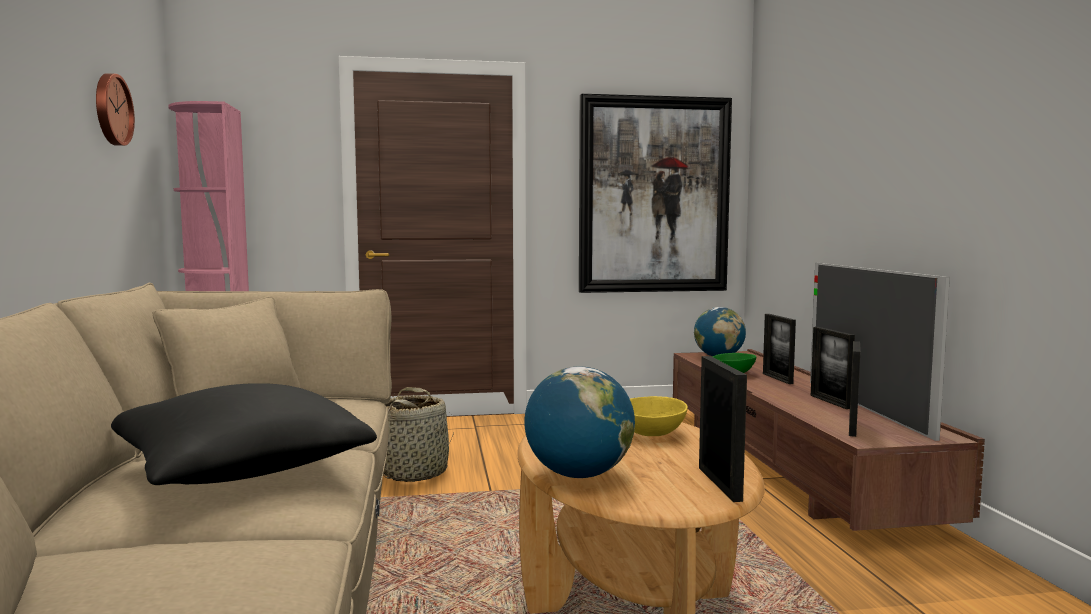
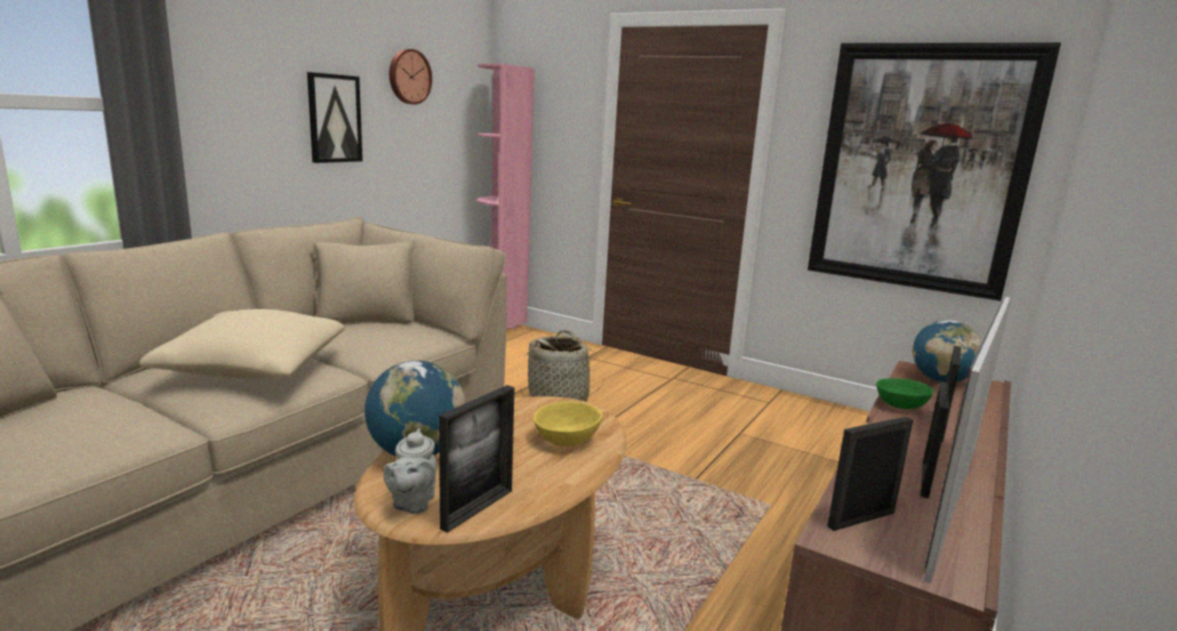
camera: 40 degrees right, 10 degrees up
(54, 156) = (334, 118): none -> picture
(242, 468) = (254, 368): black pillow -> beige pillow
(672, 499) = (412, 503): none -> grey teapot

